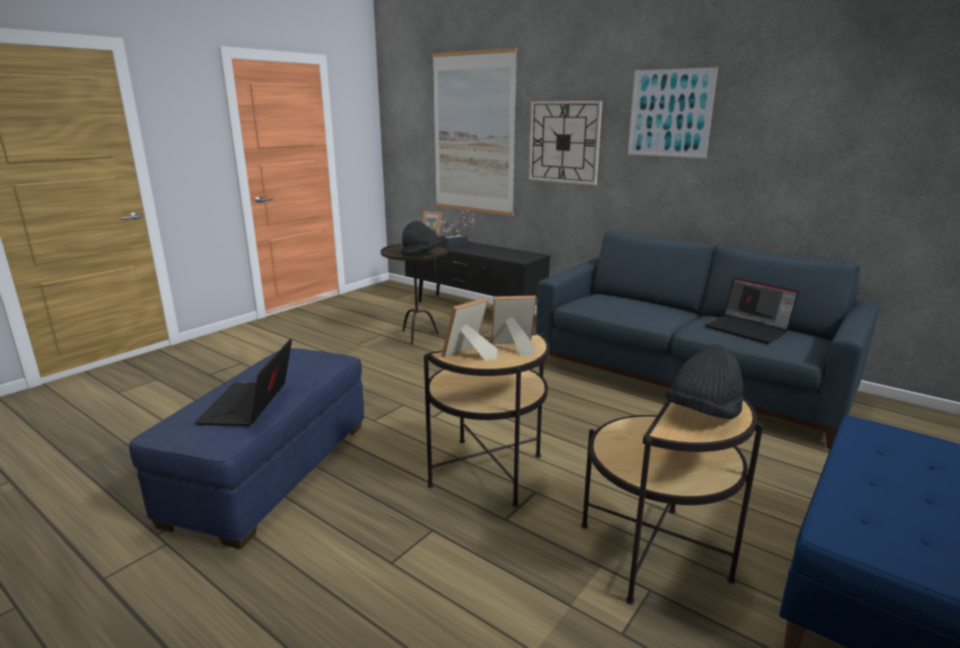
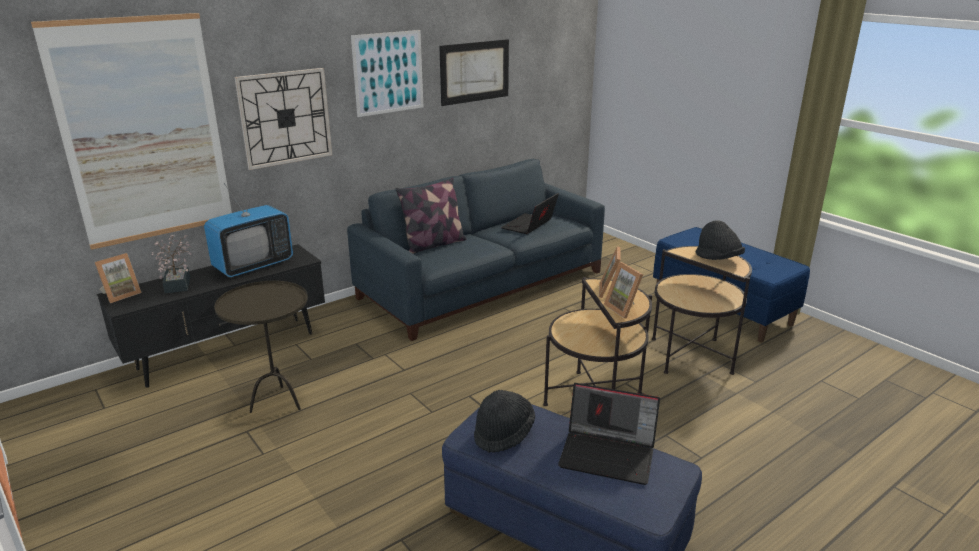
camera: 75 degrees left, 5 degrees up
(422, 255) = (284, 299): black hat -> black hat (503, 434)
(498, 252) = (253, 266): none -> television
(634, 300) = (433, 244): none -> pillow
(748, 329) = (529, 226): laptop -> laptop turned 150 degrees clockwise
(793, 126) = (475, 72): none -> picture

